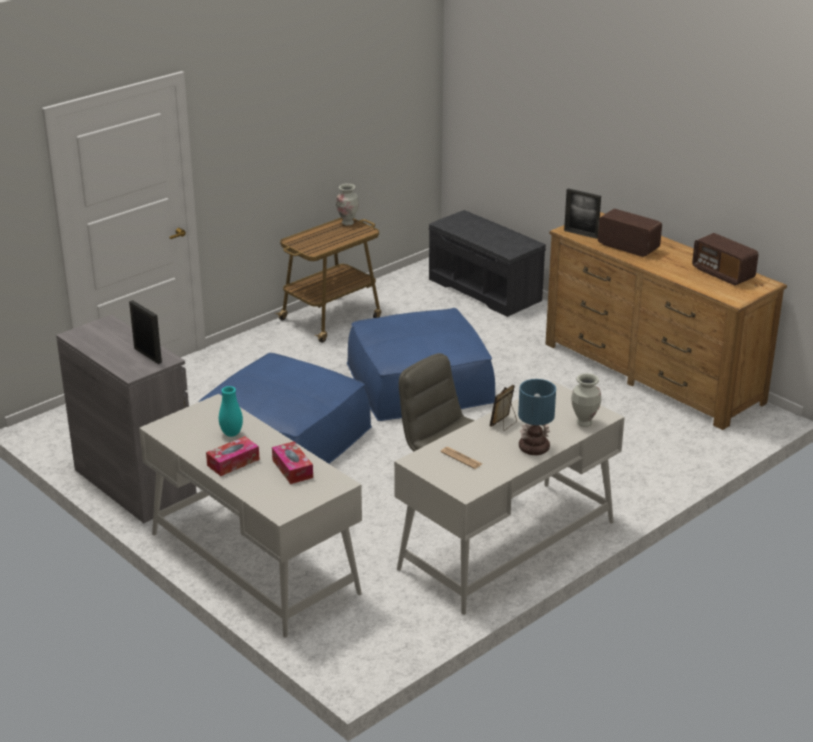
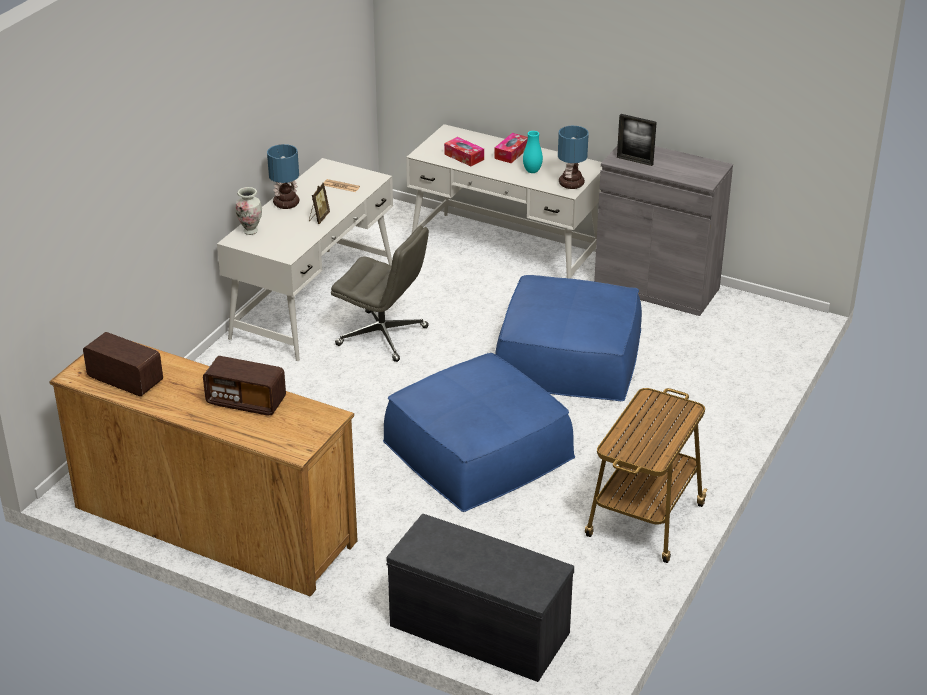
camera: 160 degrees right, 5 degrees up
(205, 410) = (571, 184): none -> table lamp
(348, 223) = (650, 459): vase -> none
(581, 234) = (311, 413): picture frame -> none

